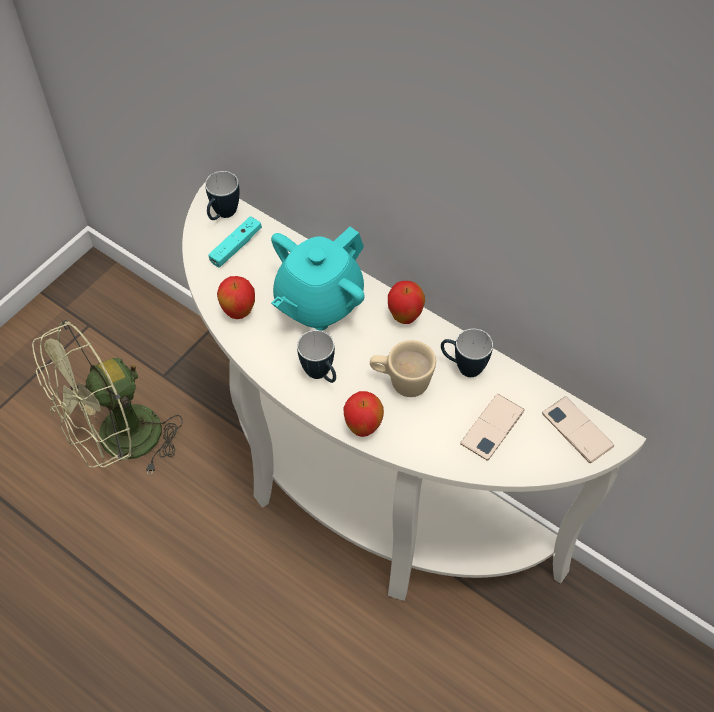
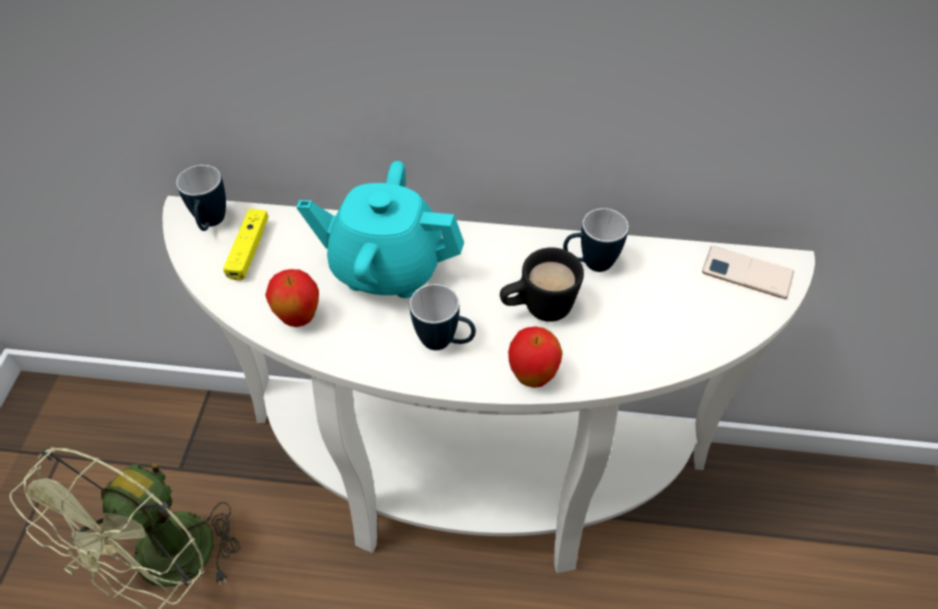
camera: 30 degrees left, 5 degrees down
(236, 246) = (249, 250): turquoise game controller -> yellow game controller
(318, 302) = (386, 268): turquoise teapot -> turquoise teapot turned 90 degrees clockwise
(401, 382) = (537, 309): beige mug -> black mug
(405, 316) = (492, 241): apple -> none
(492, 427) = (666, 310): phone -> none

